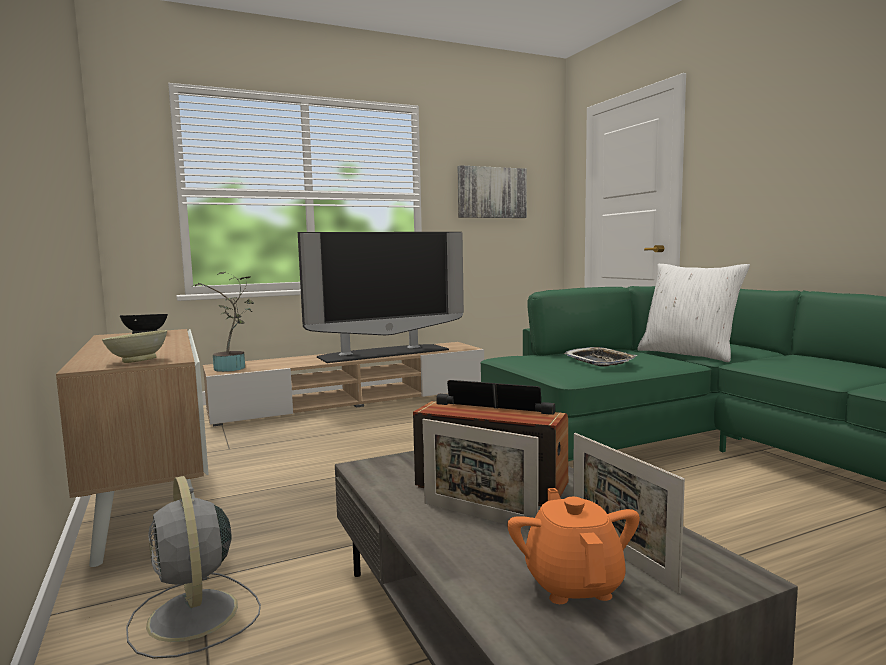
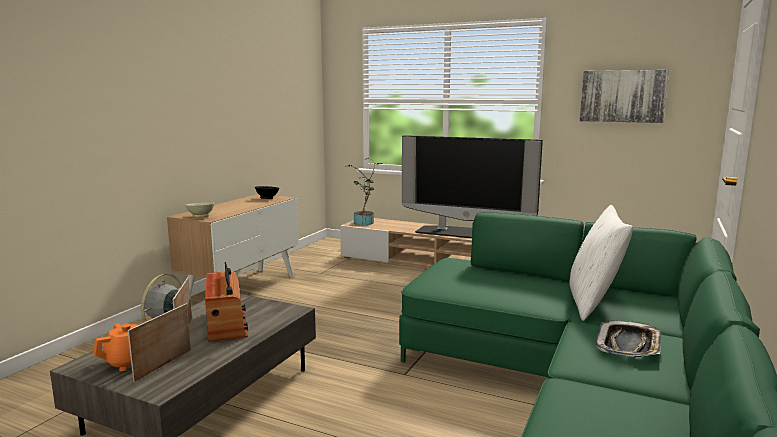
camera: 50 degrees right, 5 degrees up
(599, 362) = (480, 283): tray -> tray (628, 345)

